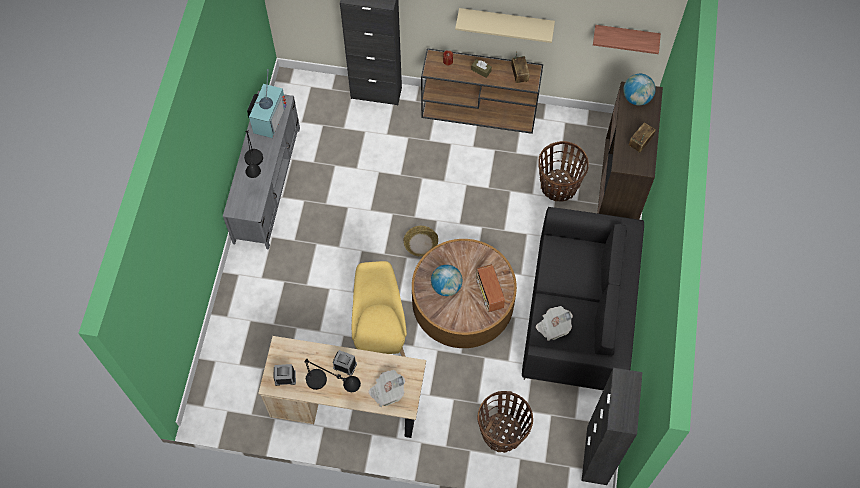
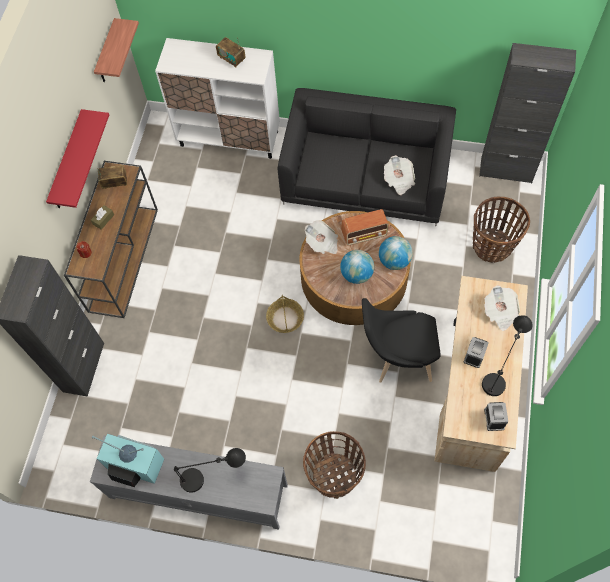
camera: 85 degrees left, 0 degrees up
(380, 338) = (397, 358): yellow chair -> black chair
(479, 257) = (322, 243): none -> newspaper
(506, 21) = (68, 162): beige shelf -> red shelf
(558, 186) = (223, 189): basket -> basket (334, 476)
(618, 189) = (229, 138): brown cabinet -> white cabinet
(636, 98) = (177, 59): globe -> globe (394, 261)

